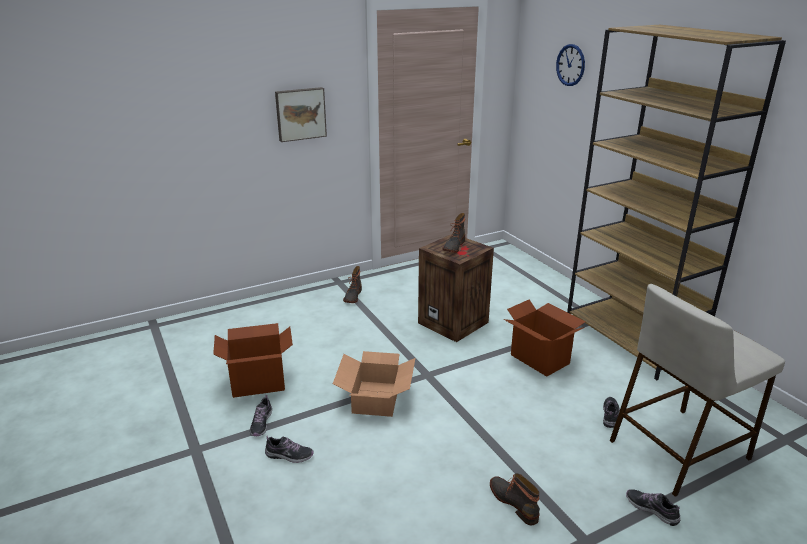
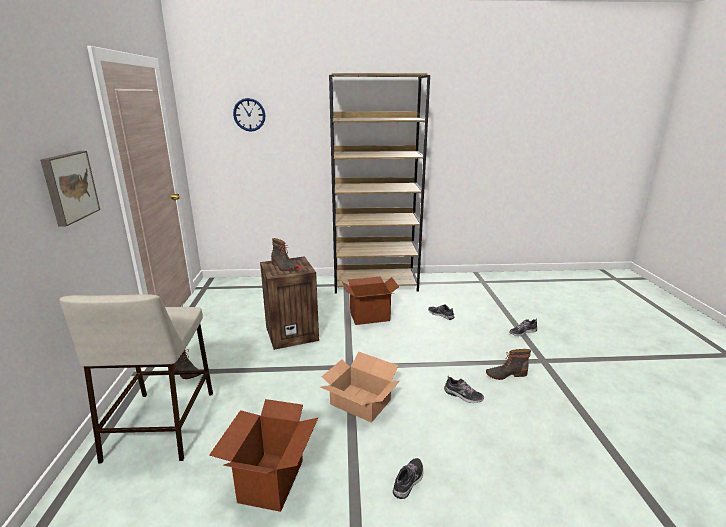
camera: 65 degrees left, 5 degrees down
(261, 423) = (346, 493): shoe -> shoe (463, 395)
(679, 448) = (478, 307): beige stool -> beige stool (161, 423)

